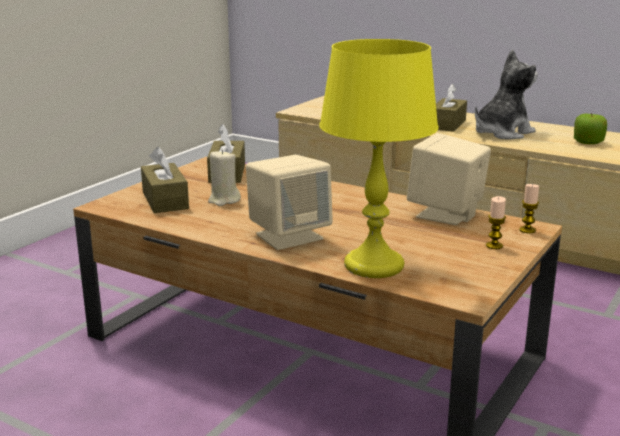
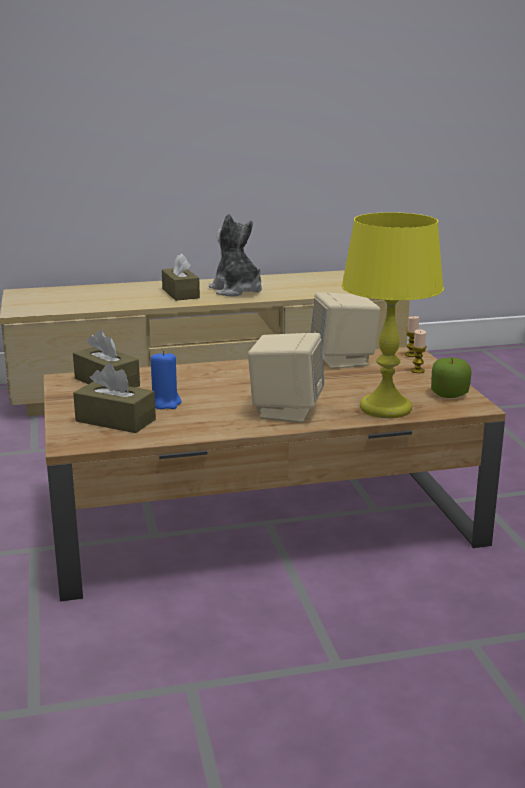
camera: 45 degrees left, 0 degrees up
(224, 200) = (165, 403): beige candle -> blue candle
(502, 133) = (236, 291): plush toy -> plush toy turned 45 degrees counterclockwise
(588, 142) = (308, 284): apple -> apple (449, 394)

